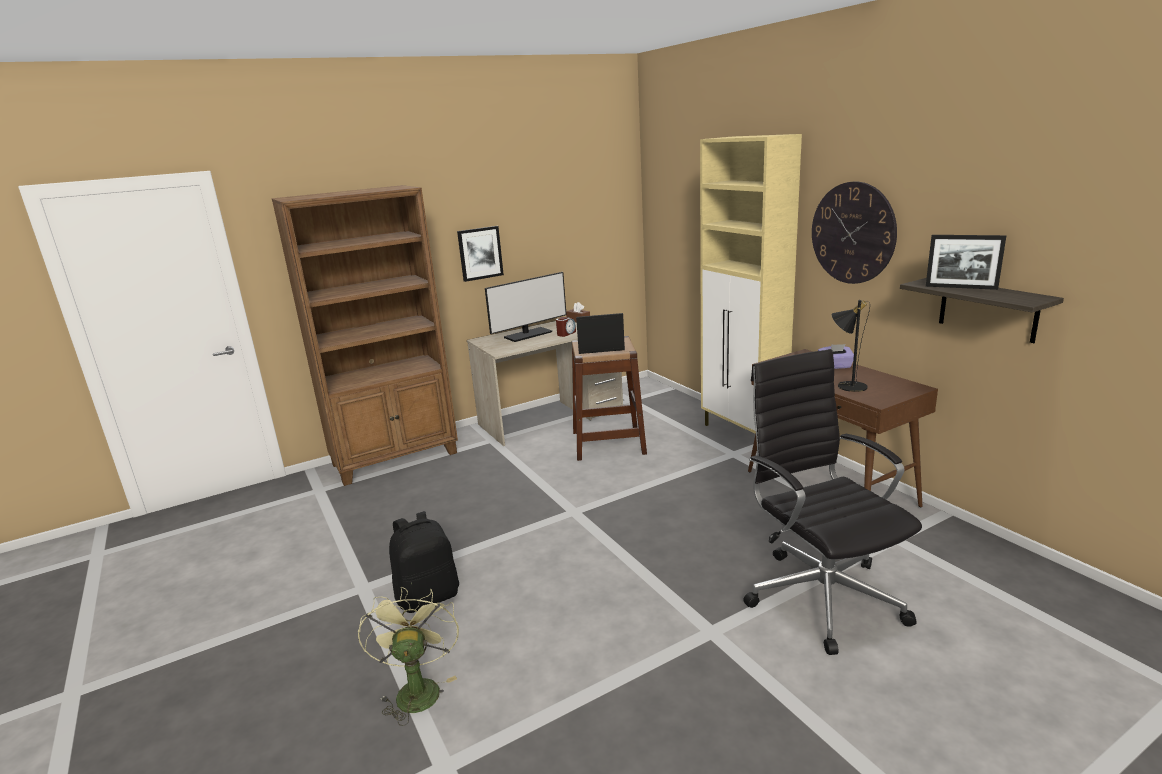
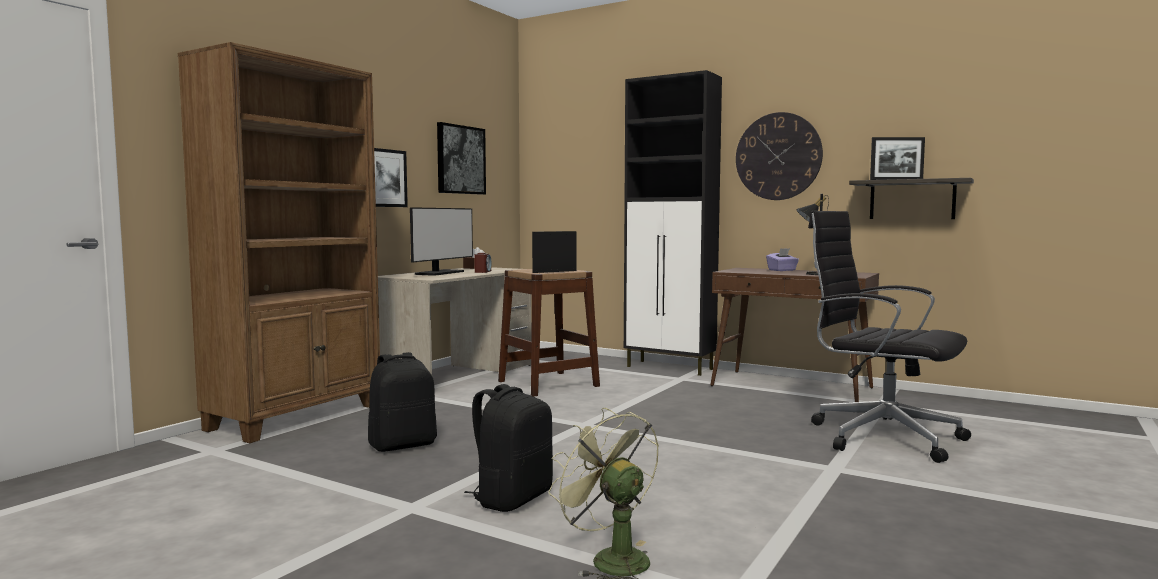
camera: 30 degrees left, 15 degrees down
(426, 510) = (403, 445): none -> black backpack
(564, 219) = (460, 160): none -> picture
(743, 434) = (670, 368): beige cabinet -> black cabinet

